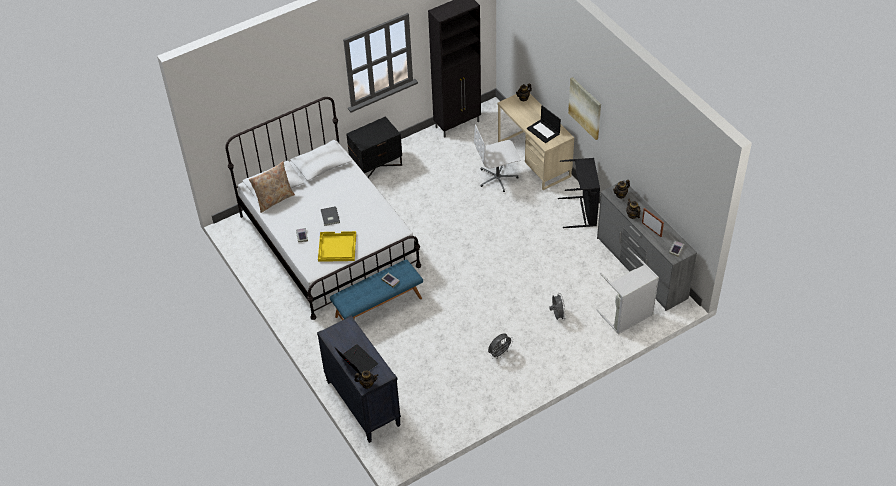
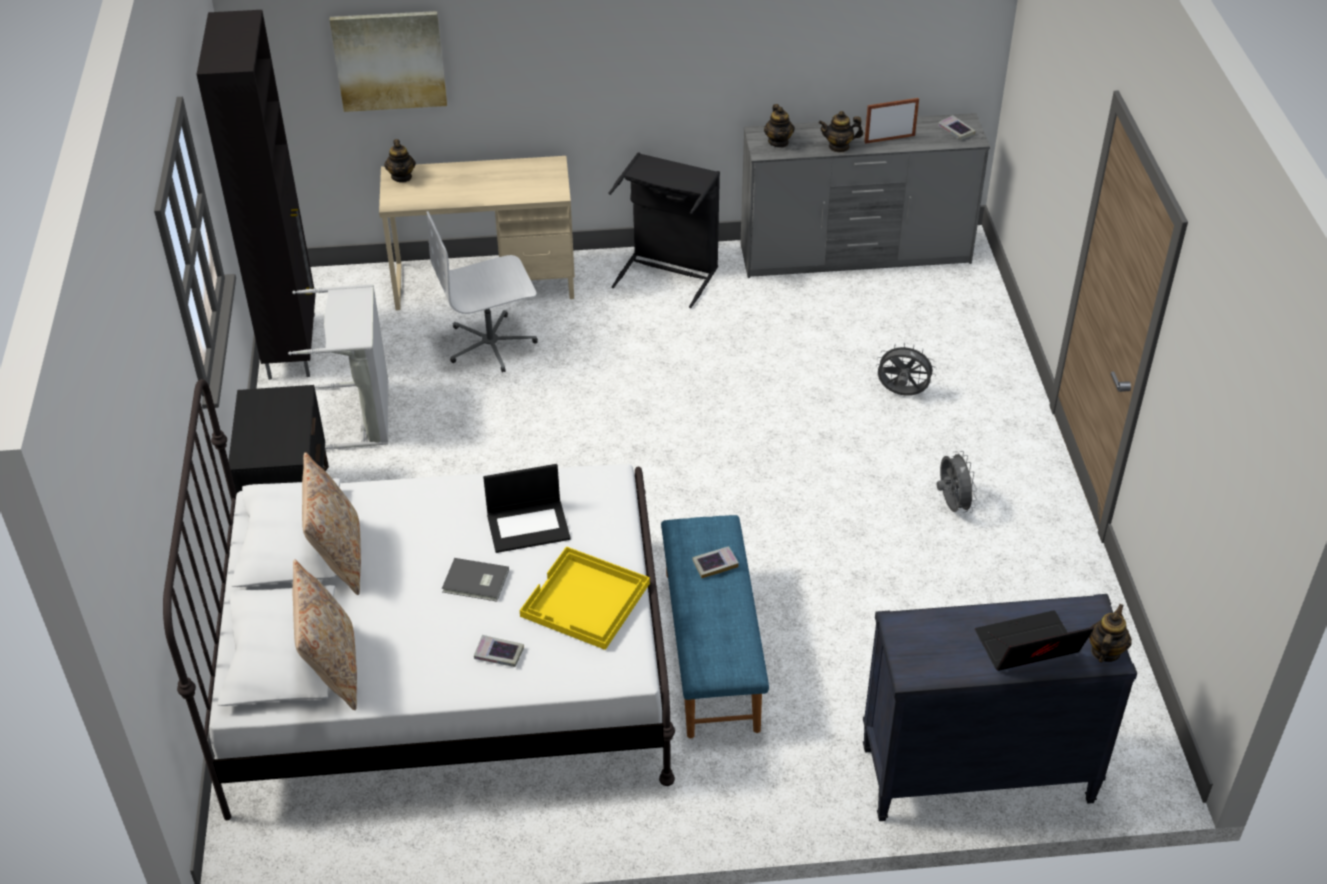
camera: 65 degrees left, 5 degrees down
(321, 178) = (338, 557): none -> beige pillow
(497, 178) = (491, 344): white office chair -> white office chair turned 60 degrees clockwise
(543, 131) = (516, 183): laptop -> laptop (529, 526)
(585, 108) = (588, 60): picture -> picture (389, 60)
(628, 317) = (958, 310): grey laundry basket -> grey laundry basket (362, 415)

